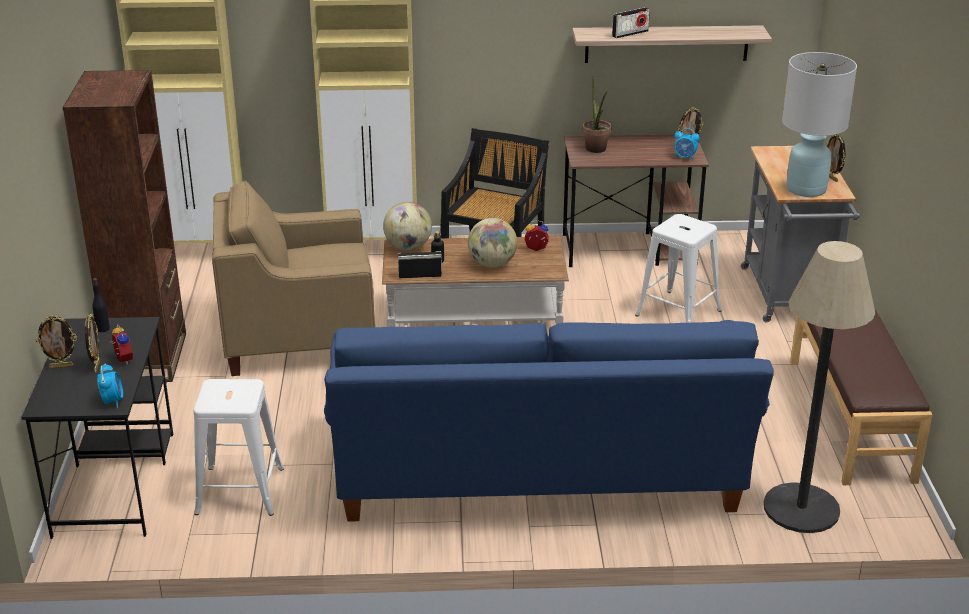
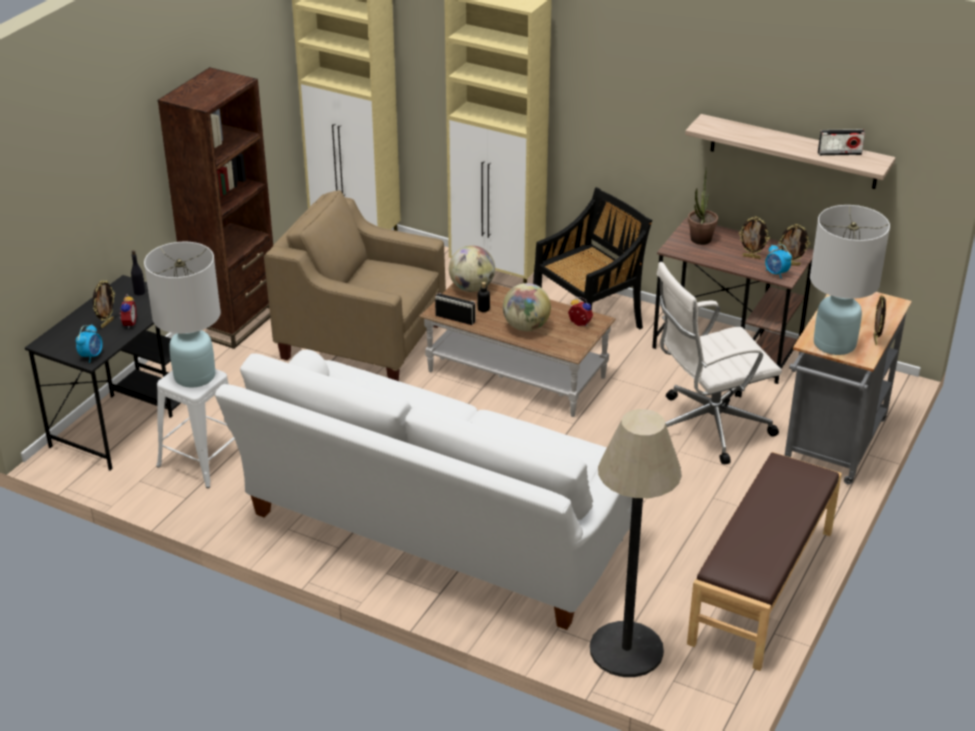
camera: 30 degrees right, 5 degrees up
(61, 366) = (85, 314): picture frame -> picture frame (751, 257)
(231, 392) = (195, 376): none -> white table lamp
(538, 474) = (435, 532): blue sofa -> white sofa
(630, 34) = (746, 134): radio -> radio (839, 153)
(678, 312) = (708, 426): white stool -> white office chair

